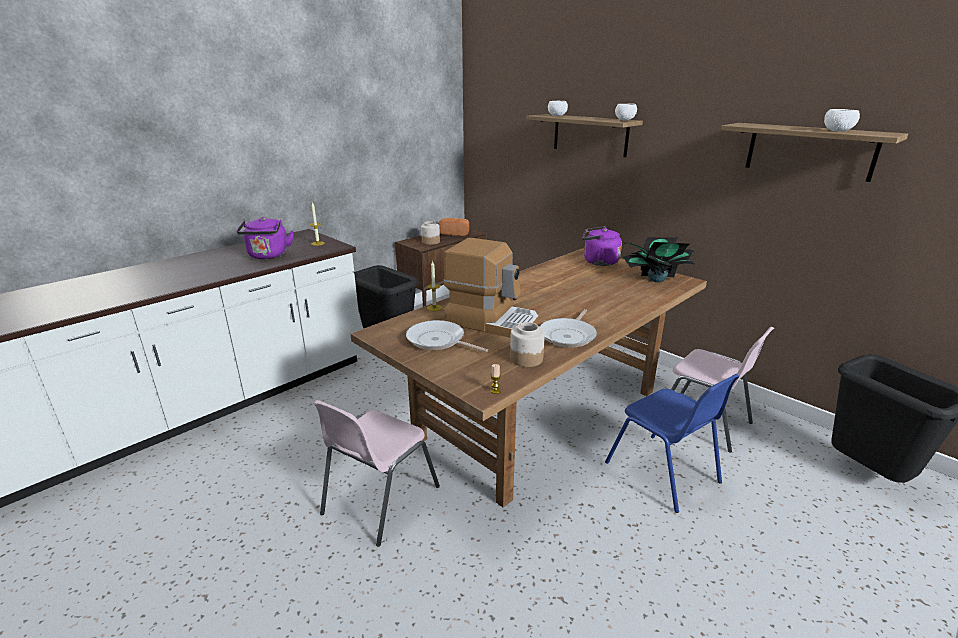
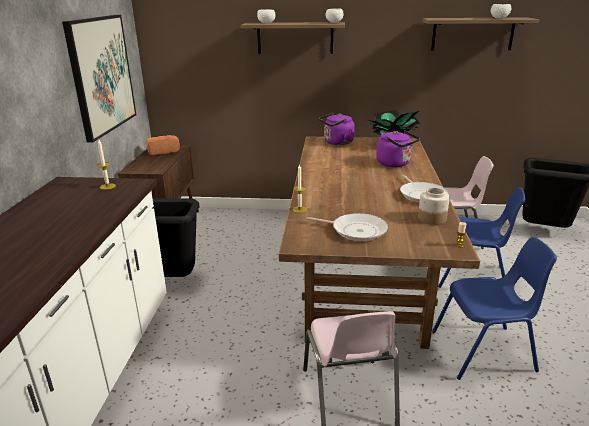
camera: 40 degrees left, 0 degrees up
(268, 256) = (80, 213): purple kettle -> purple kettle (395, 164)
(394, 152) = (101, 75): none -> picture
(430, 242) = (155, 164): jar -> none
(438, 341) = (356, 230): frying pan -> frying pan turned 150 degrees counterclockwise
(492, 321) = (359, 203): coffee machine -> none
(553, 544) = (484, 351): none -> blue chair

